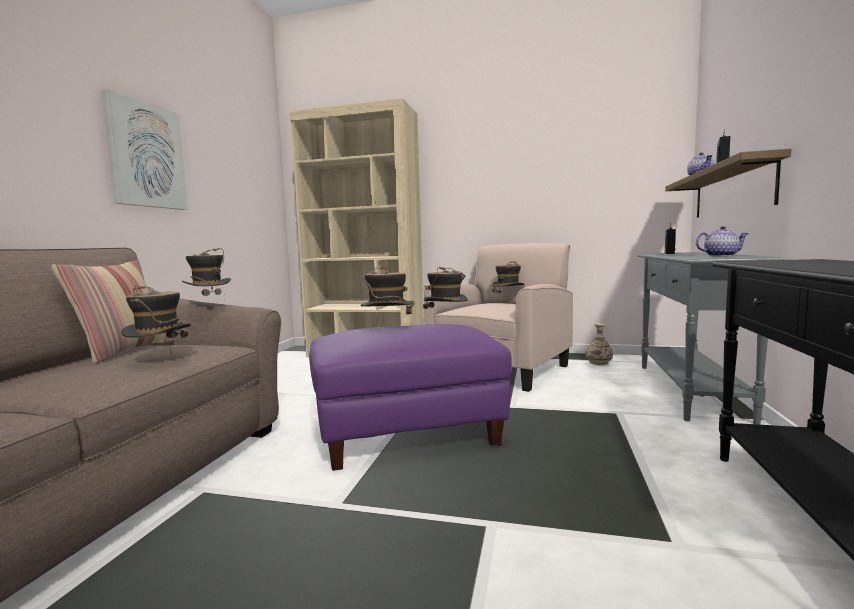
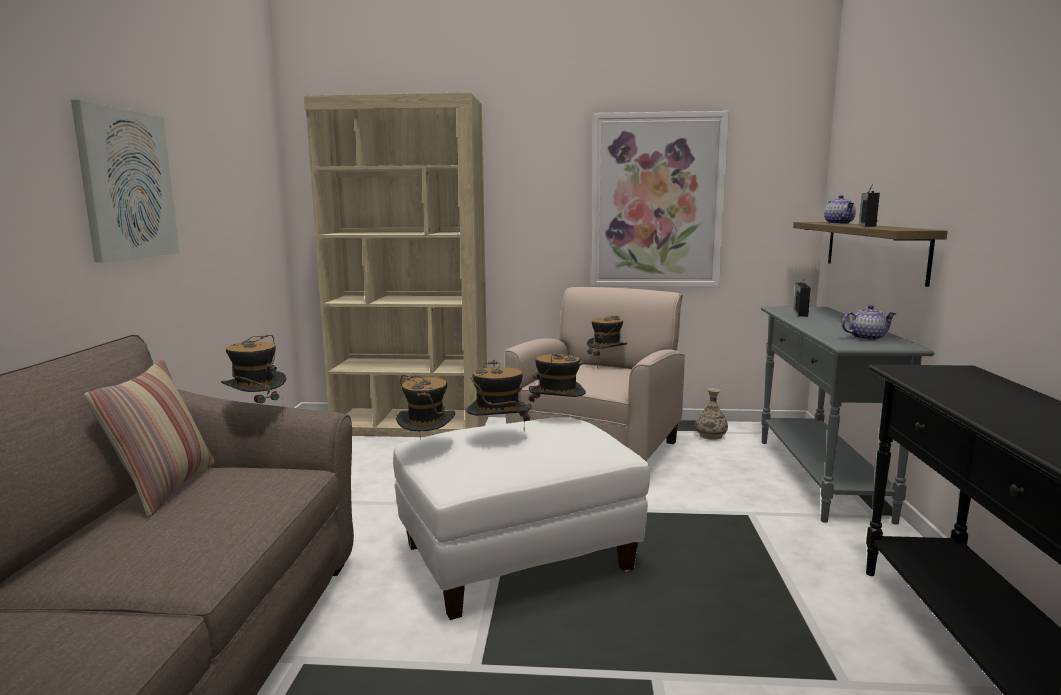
camera: 10 degrees left, 5 degrees up
(160, 360) = (238, 508): hat -> hat (427, 450)
(407, 432) = (518, 557): purple ottoman -> white ottoman
(551, 178) = (657, 201): none -> picture

